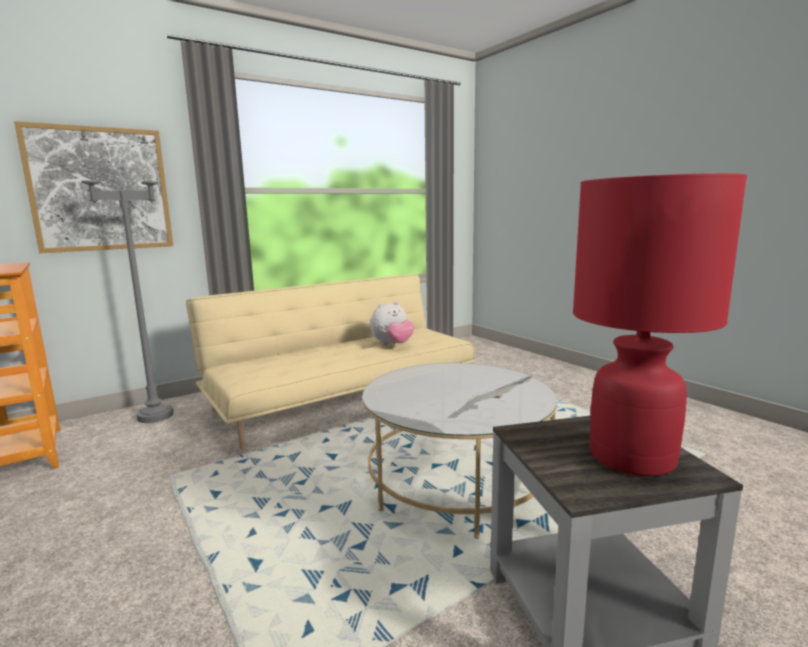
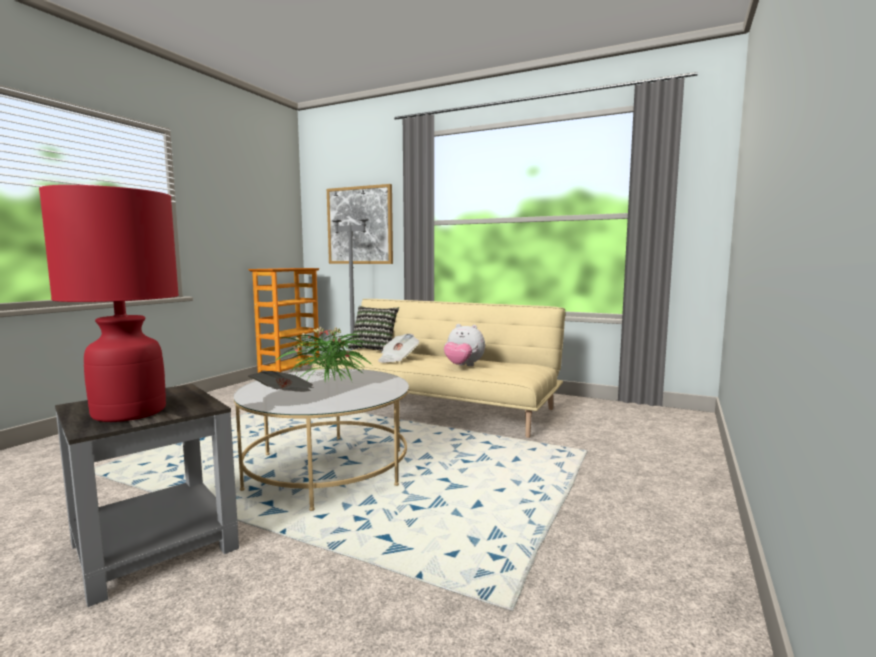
camera: 60 degrees right, 5 degrees down
(240, 360) = (374, 349): none -> pillow
(319, 359) = (397, 359): none -> newspaper
(417, 386) = (328, 378): none -> potted plant

